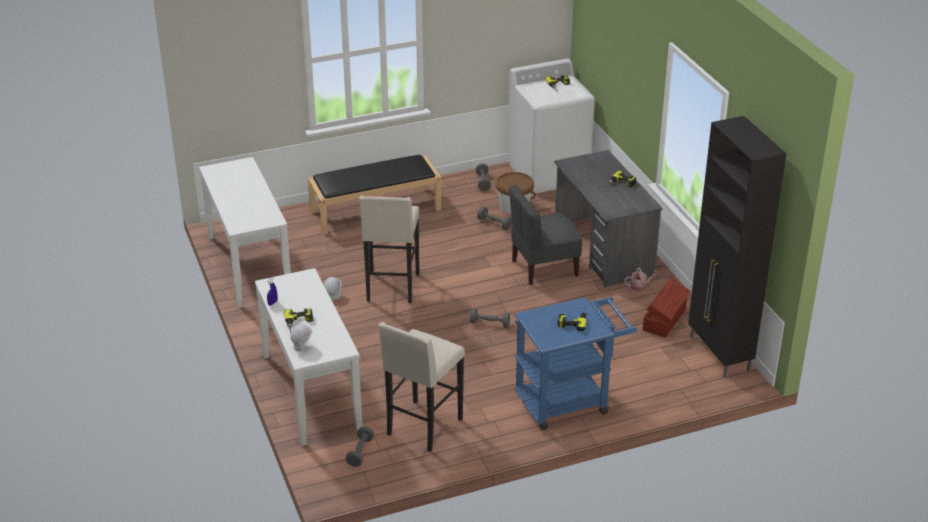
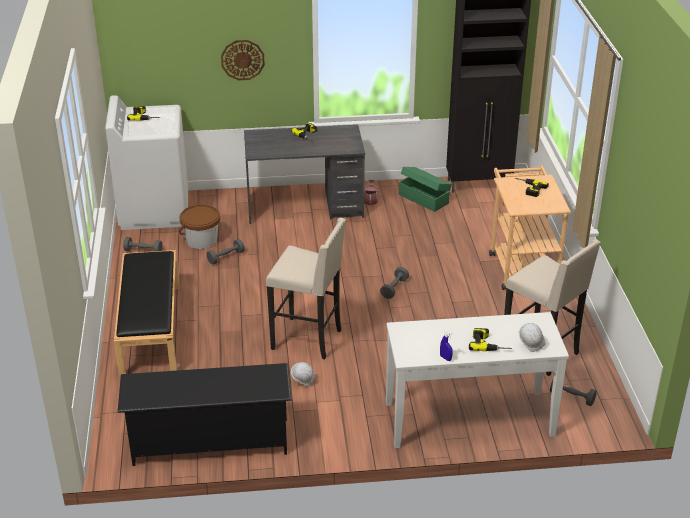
camera: 75 degrees left, 0 degrees up
(248, 265) = (210, 442): white console table -> black shoe rack
(544, 268) = (318, 243): grey chair -> none
(569, 400) = (521, 266): blue cart -> beige cart
(629, 86) = (242, 59): none -> wall clock
(665, 320) = (423, 198): brown storage box -> green storage box

